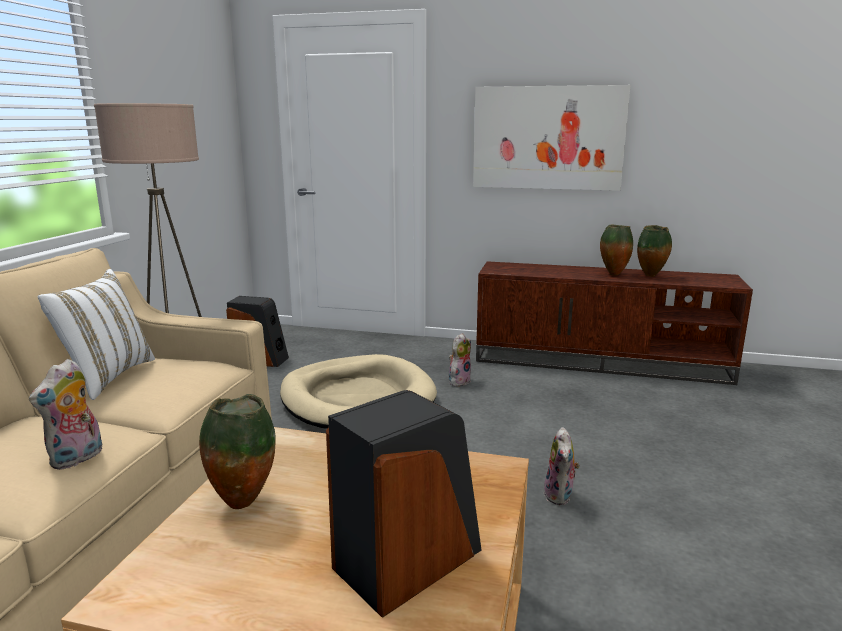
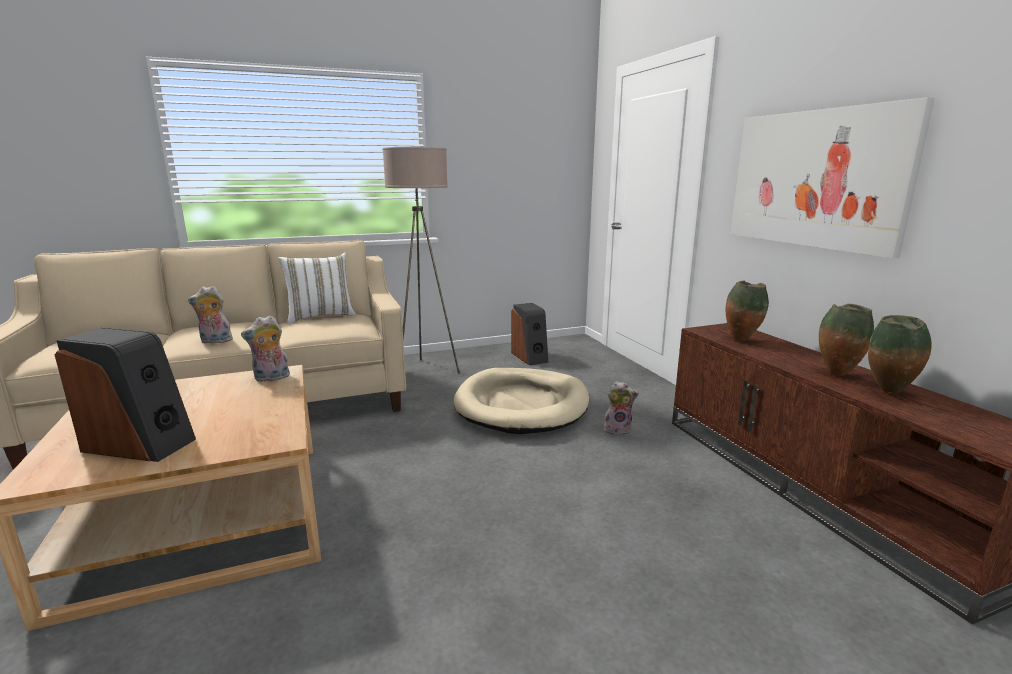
camera: 55 degrees right, 0 degrees up
(243, 502) = (201, 387): vase -> vase (741, 340)
(560, 496) = (472, 543): plush toy -> plush toy (271, 378)

